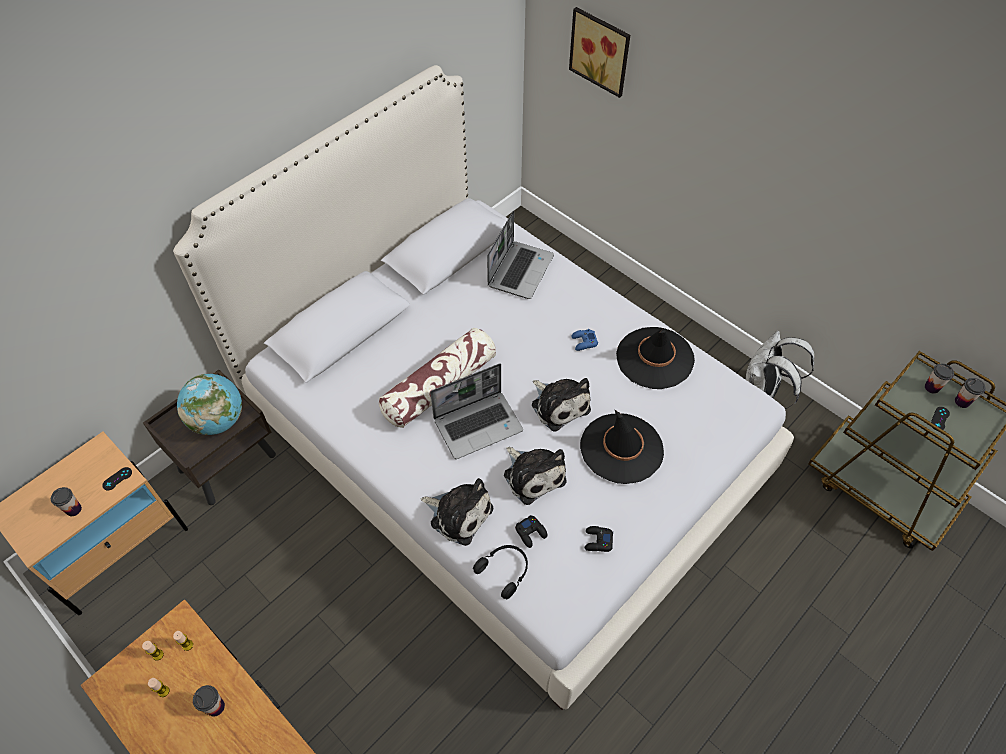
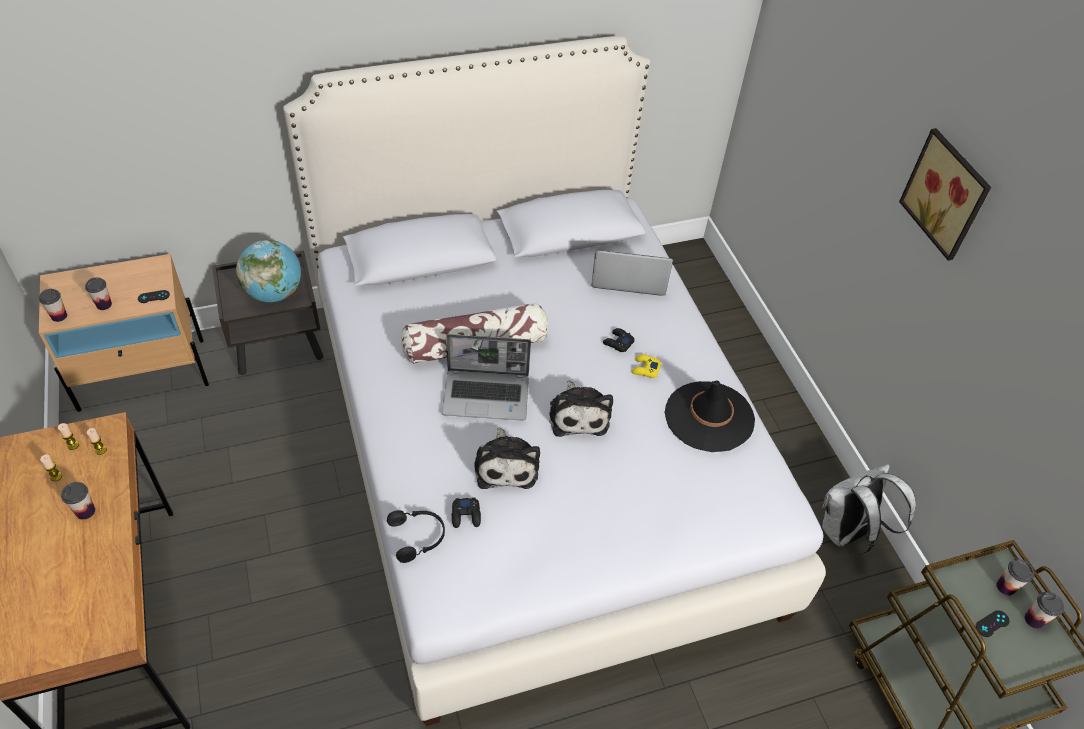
camera: 25 degrees right, 5 degrees down
(36, 542) = (59, 316): none -> cup
(458, 514) = (412, 465): plush toy -> none
(520, 270) = (628, 276): laptop -> laptop turned 135 degrees counterclockwise
(584, 342) = (645, 369): blue game controller -> yellow game controller
(598, 541) = (526, 557): black game controller -> black game controller (618, 343)
(601, 50) = (807, 82): picture -> picture (948, 193)
(621, 448) = (613, 484): black hat -> none

